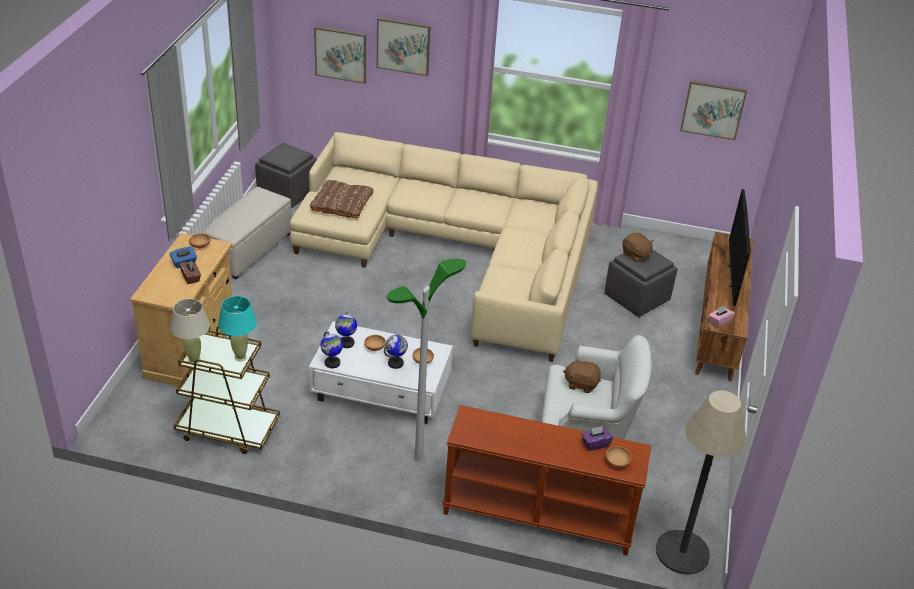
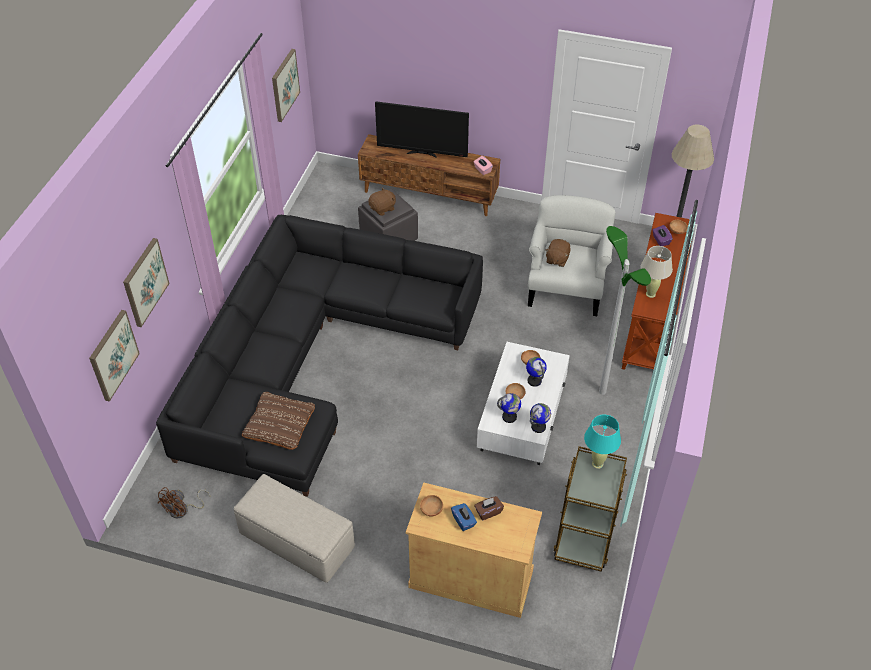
camera: 85 degrees left, 10 degrees up
(194, 360) = (606, 500): beige table lamp -> beige table lamp (650, 294)
(288, 193) = (183, 510): grey ottoman -> brown fan
(458, 252) = (313, 356): beige sofa -> black sofa

